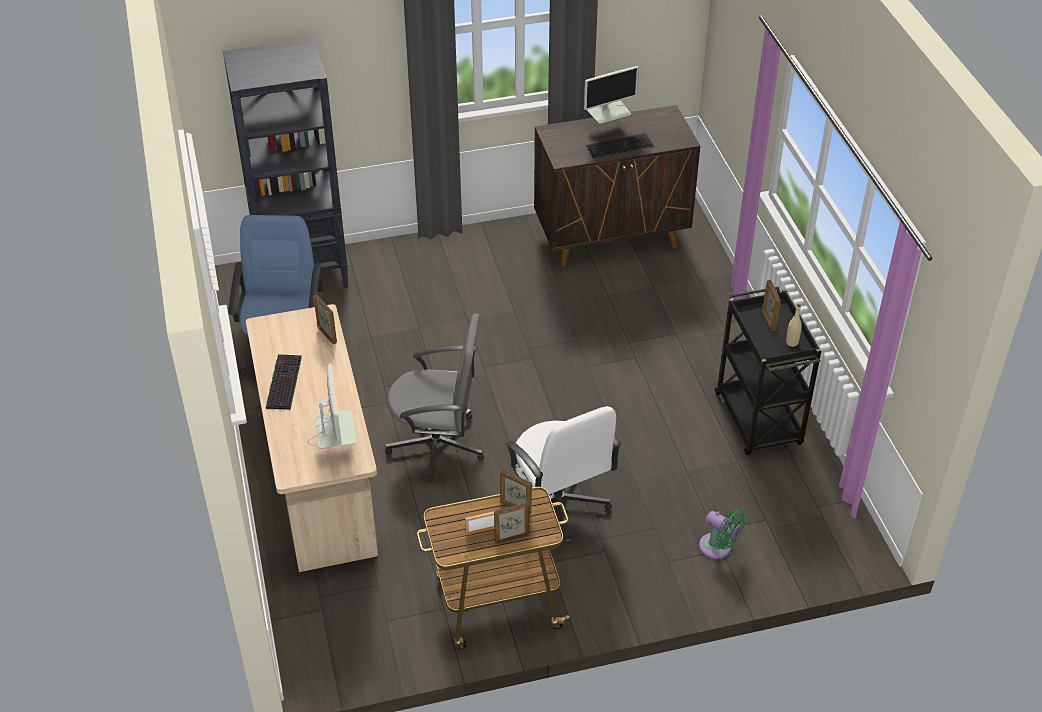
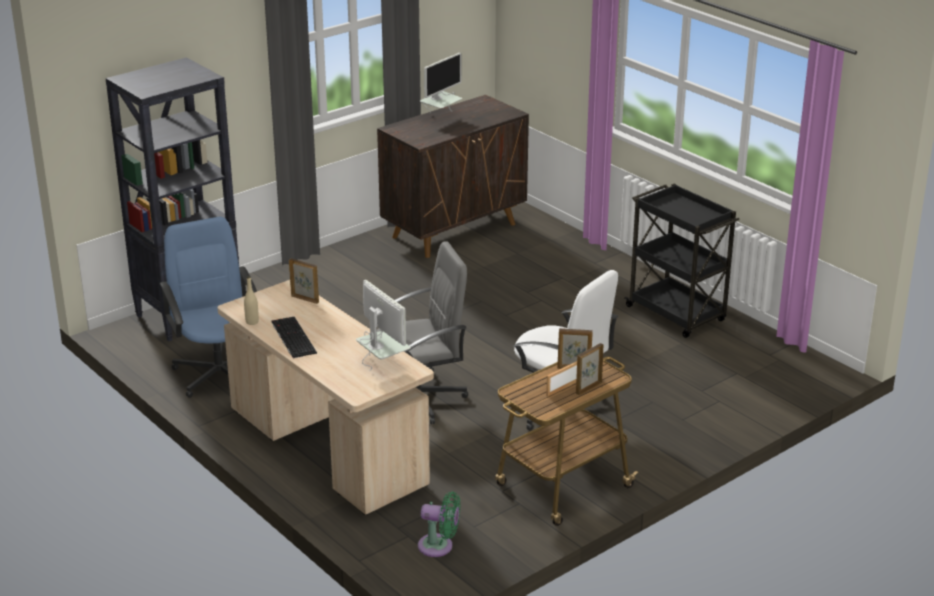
camera: 25 degrees left, 15 degrees down
(620, 145) = (462, 125): keyboard -> none
(718, 548) = (715, 400): green fan -> green fan (439, 546)
(768, 321) = (675, 207): picture frame -> none
(792, 342) = (706, 215): beige bottle -> beige bottle (252, 322)

